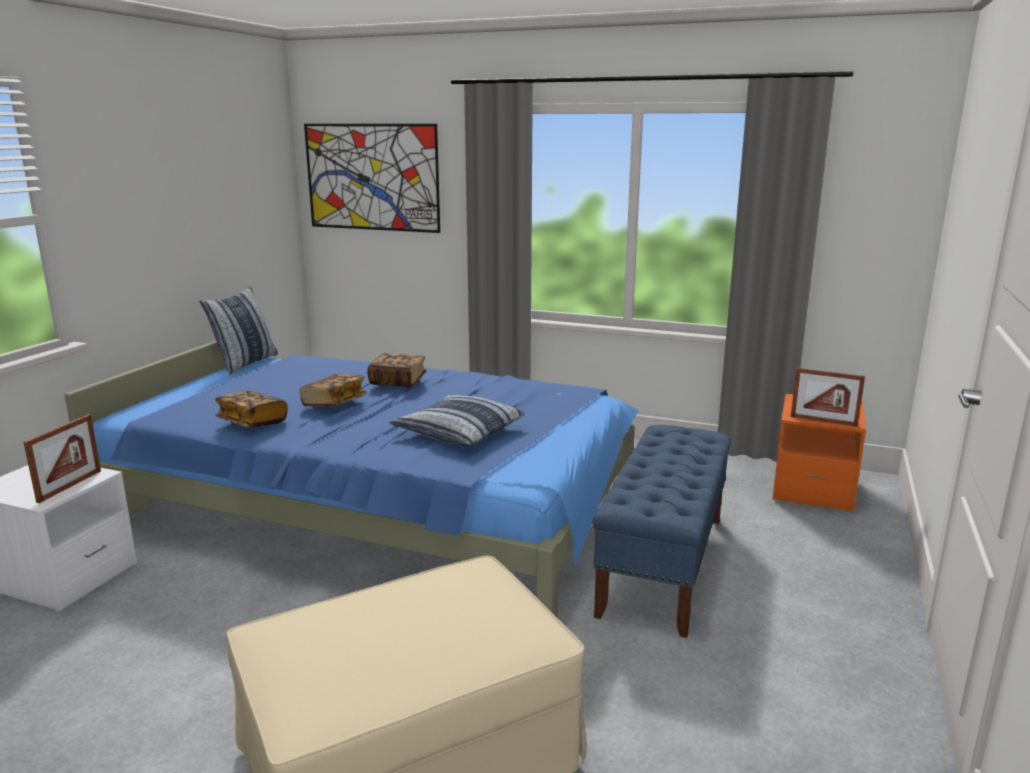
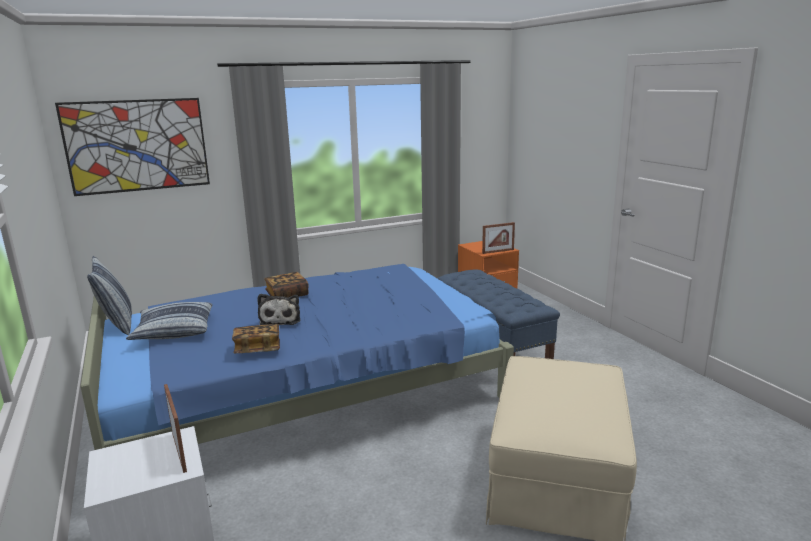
camera: 45 degrees left, 0 degrees up
(334, 403) = (280, 320): book -> plush toy
(458, 432) = (393, 306): pillow -> pillow (173, 330)

